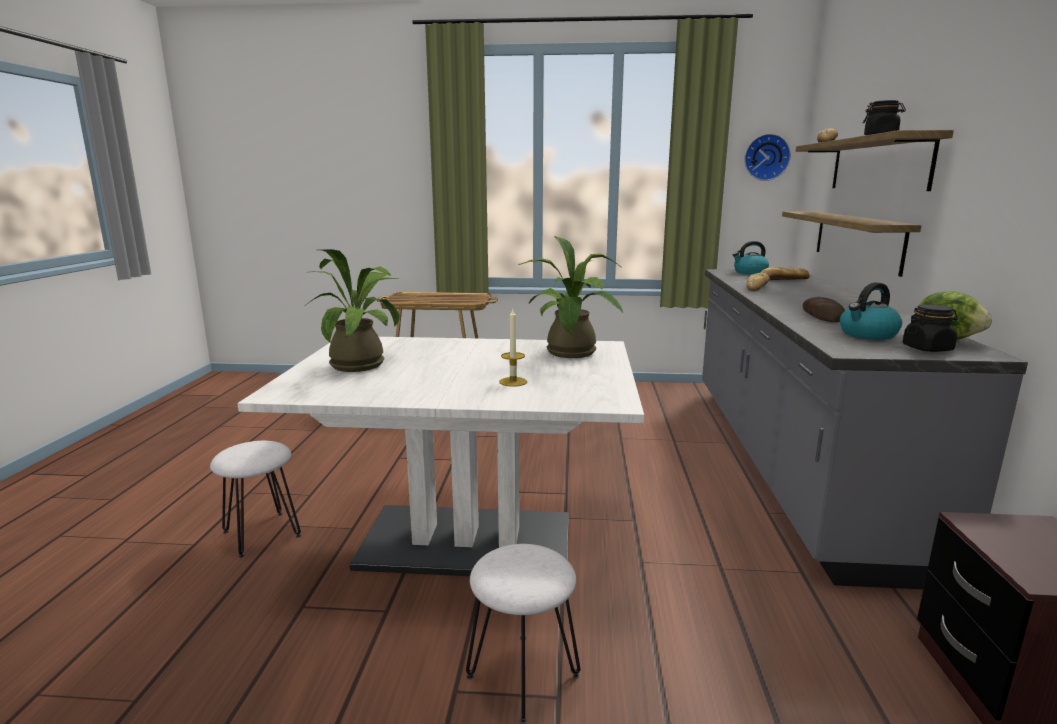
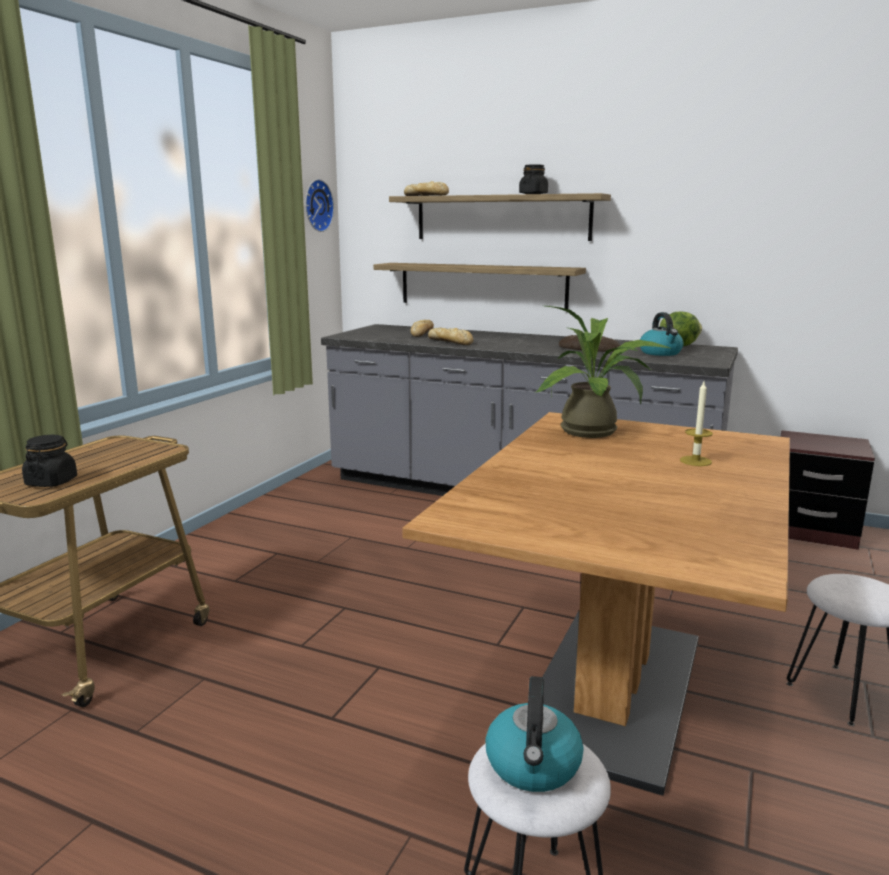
camera: 70 degrees left, 0 degrees up
(363, 363) = (598, 518): potted plant -> none
(467, 542) = (613, 690): white dining table -> brown dining table
(749, 272) = (369, 333): kettle -> kettle (533, 766)
(927, 348) = (705, 352): black jar -> black jar (51, 482)

